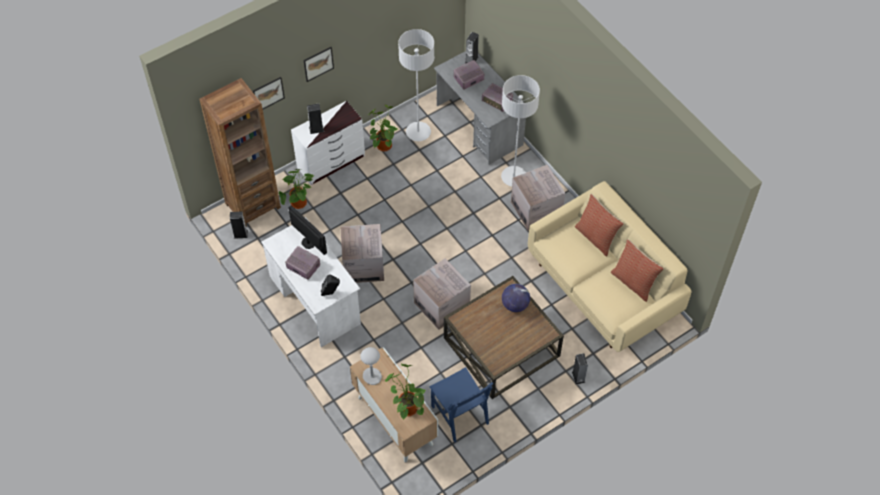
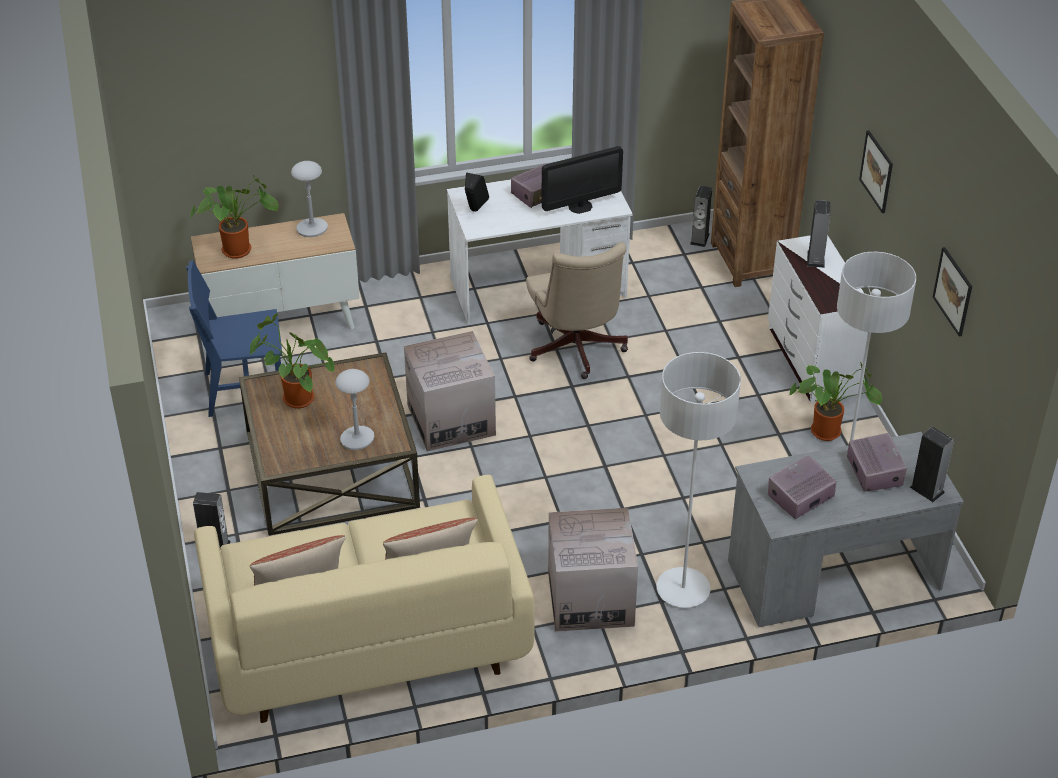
camera: 110 degrees right, 15 degrees down
(268, 94) = (834, 122): picture -> picture (953, 291)
(299, 204) = (732, 308): potted plant -> potted plant (294, 399)
(363, 265) = (576, 351): cardboard box -> beige office chair
(515, 305) = (357, 439): globe -> grey table lamp

